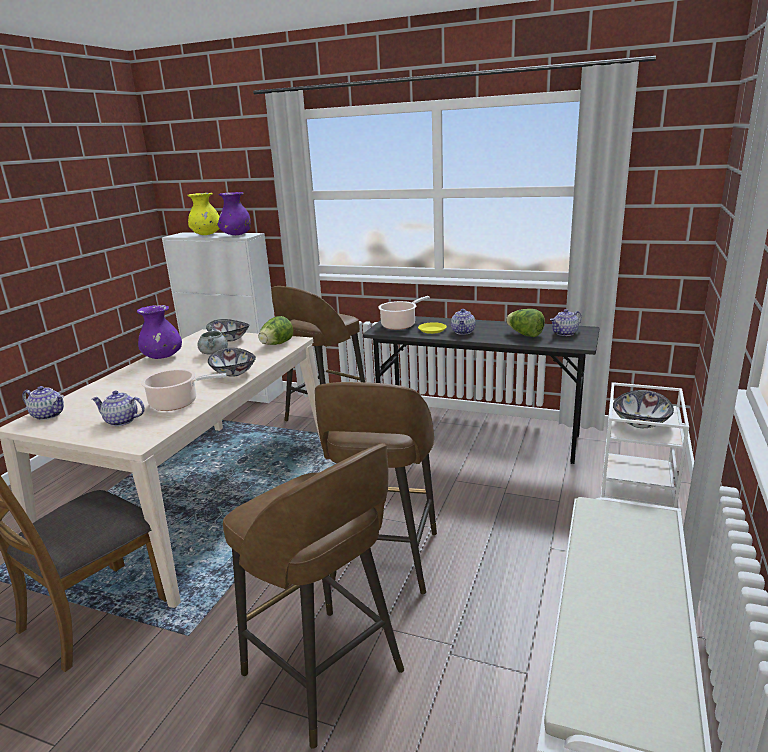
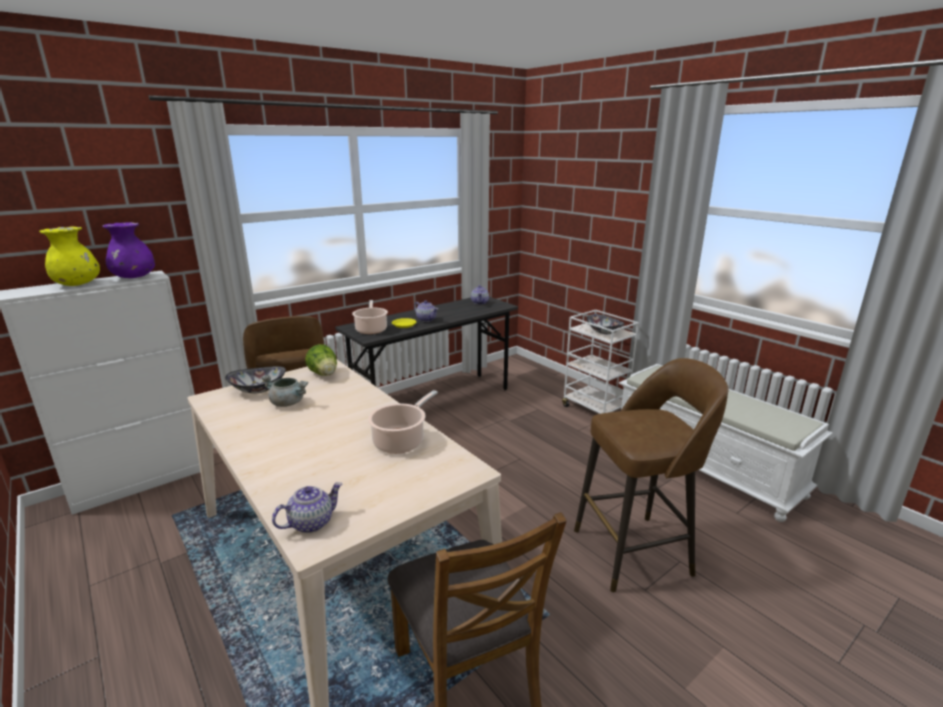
camera: 60 degrees left, 0 degrees up
(121, 421) = (404, 475): teapot -> none
(163, 357) = (242, 430): purple vase -> none
(234, 373) = (365, 404): bowl -> none
(384, 560) = (538, 489): brown stool -> none
(524, 334) = (463, 309): lettuce -> none

